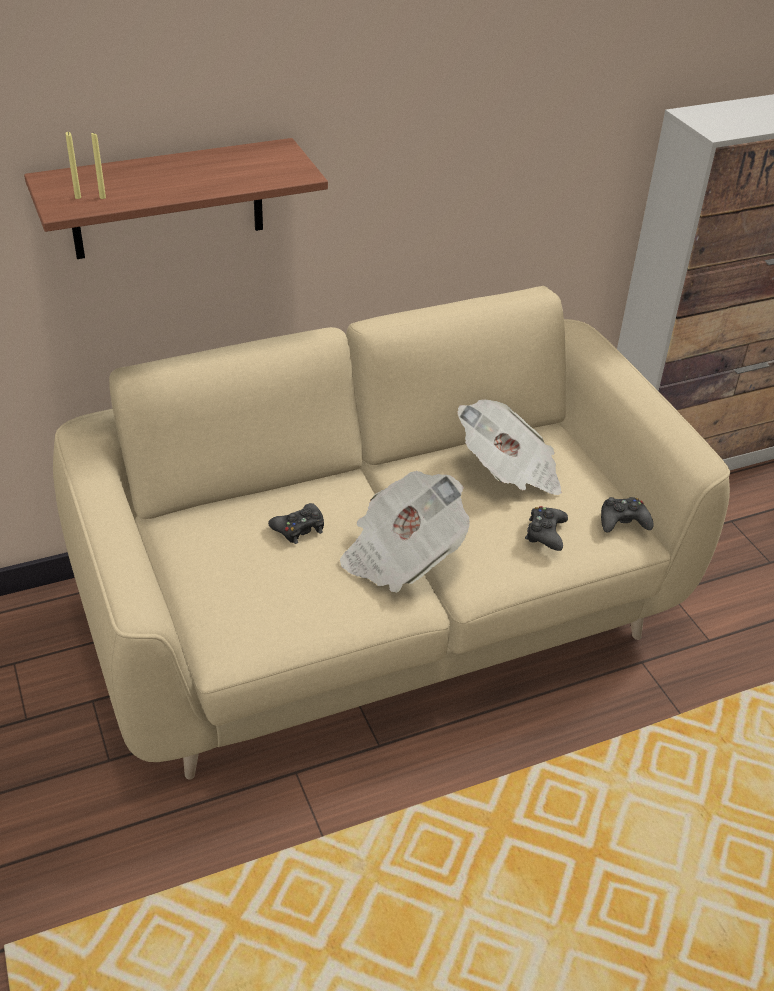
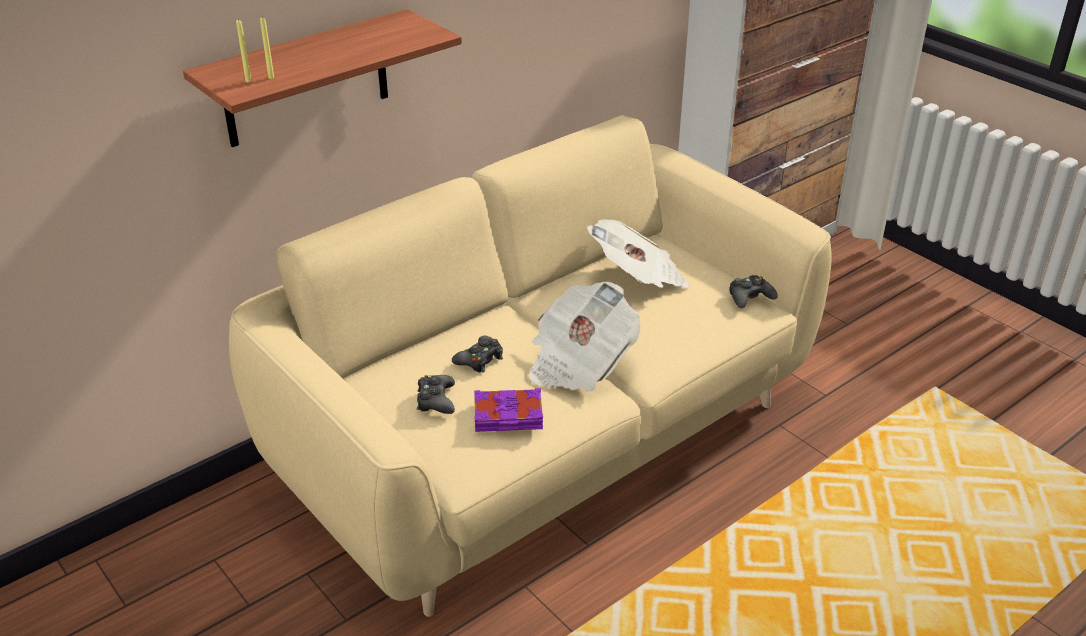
camera: 15 degrees left, 5 degrees down
(298, 600) = (508, 416): none -> purple book
(545, 533) = (692, 319): black game controller -> black game controller (436, 400)

